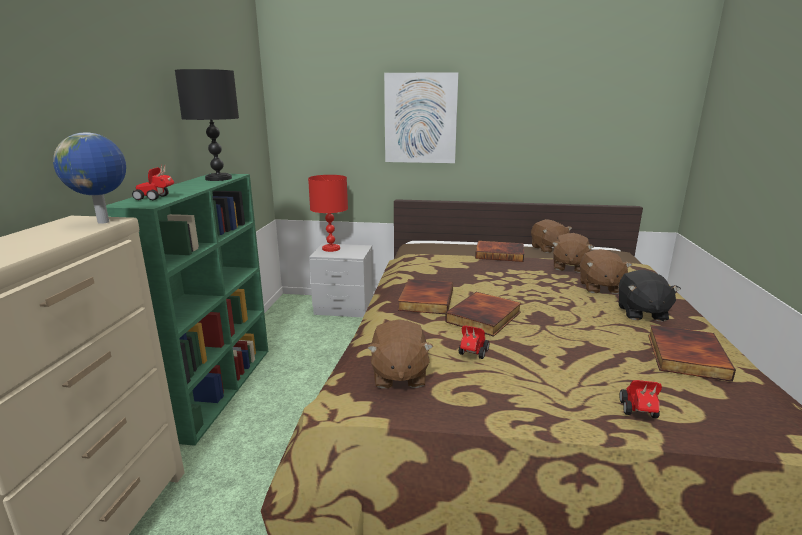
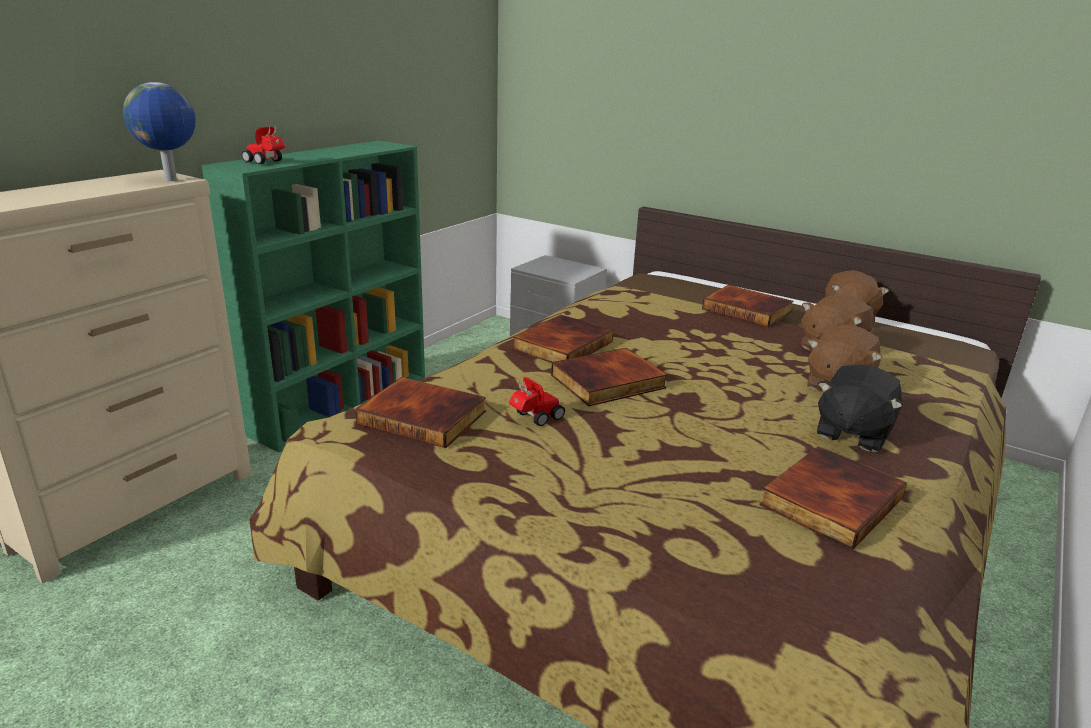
camera: 25 degrees right, 5 degrees up
(218, 178) = (370, 148): black table lamp -> none
(330, 248) = (548, 263): red table lamp -> none
(398, 375) = (424, 416): brown plush toy -> book
(420, 118) = (693, 88): picture -> none
(639, 413) = (651, 538): toy car -> none

